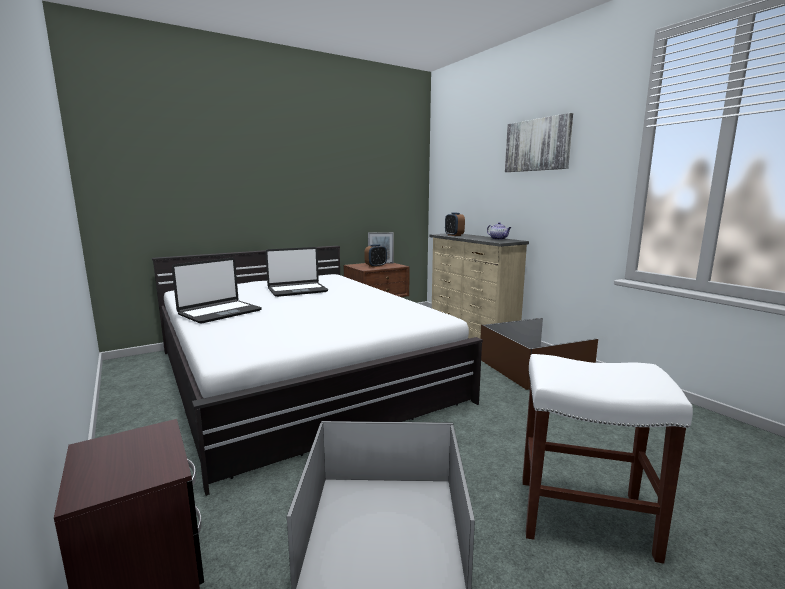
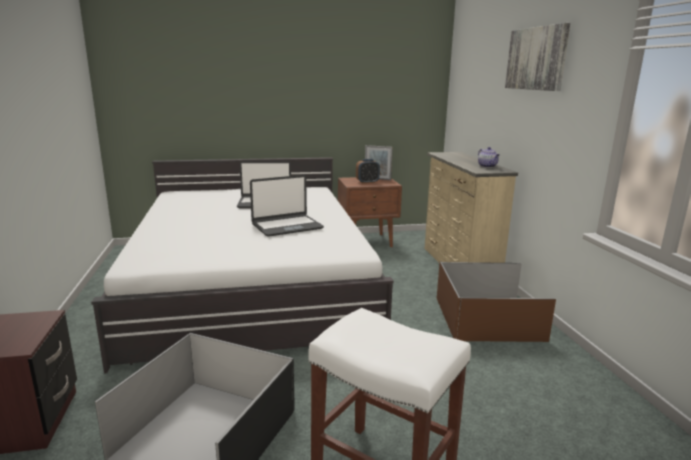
camera: 20 degrees right, 5 degrees up
(219, 312) = (174, 220): laptop -> laptop (287, 226)
(454, 235) = (450, 156): alarm clock -> none

